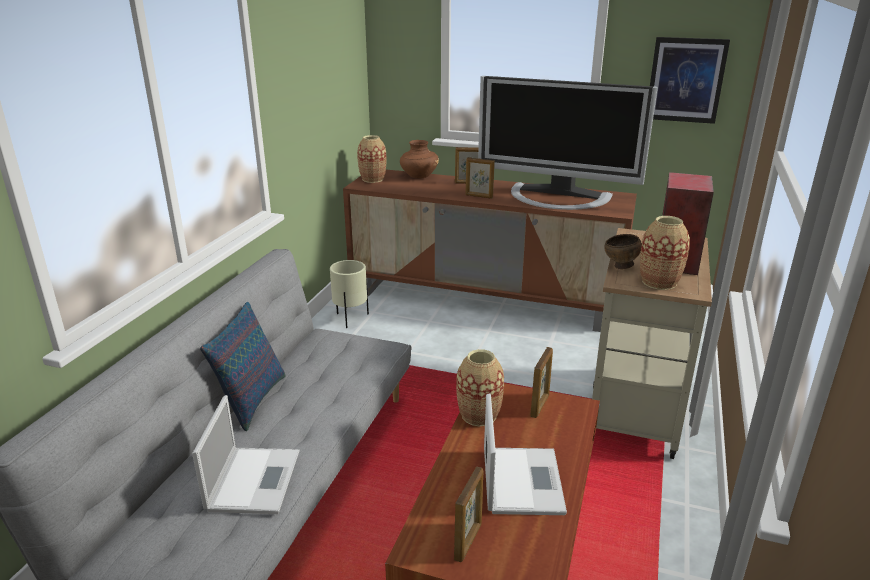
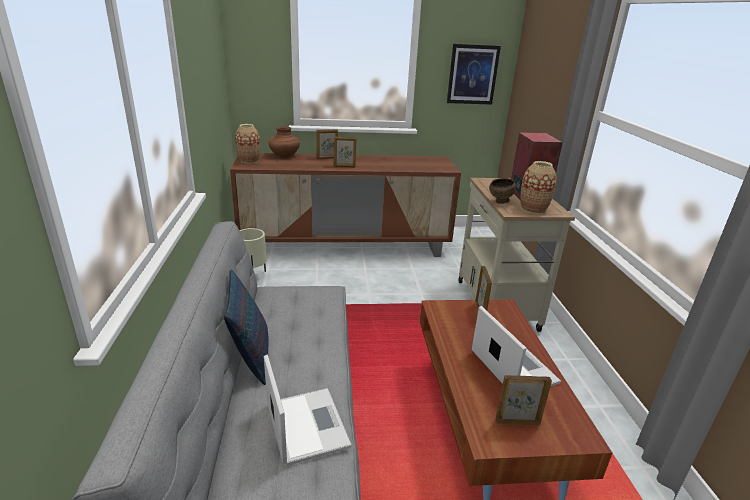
camera: 25 degrees left, 0 degrees up
(468, 541) = (516, 422): picture frame -> picture frame turned 90 degrees counterclockwise
(479, 415) = (446, 327): vase -> none
(557, 197) = (399, 162): television -> none

